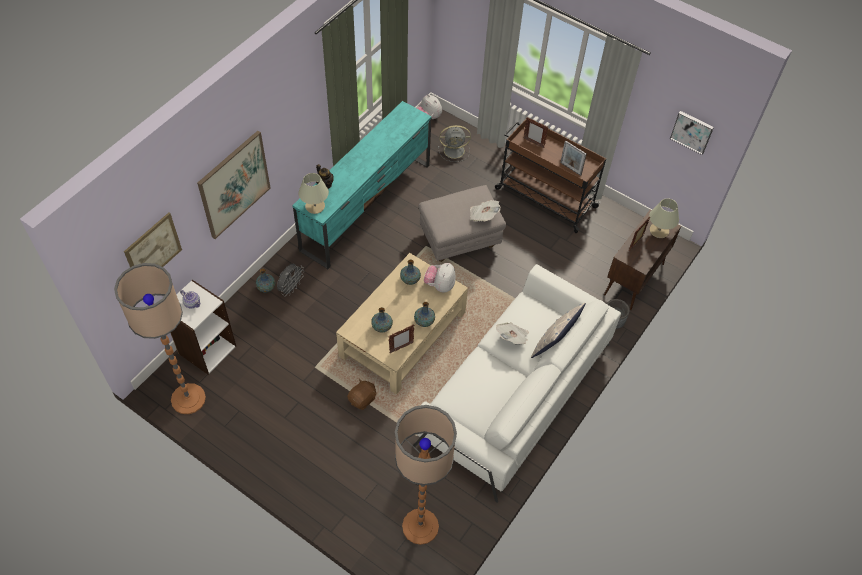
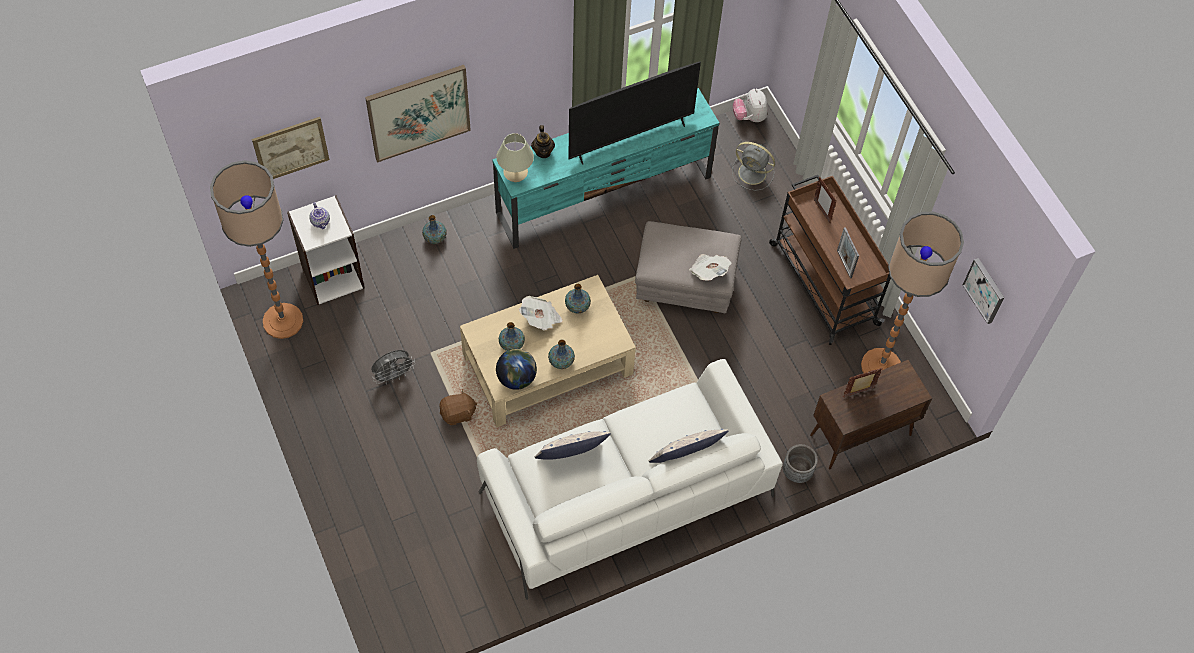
camera: 30 degrees right, 5 degrees up
(291, 288) = (460, 251): grey fan -> grey fan (393, 376)
(380, 151) = (630, 139): none -> television
(401, 348) = (516, 378): picture frame -> globe
(420, 526) = (430, 579): floor lamp -> floor lamp (881, 366)
(440, 285) = (606, 329): plush toy -> none
(478, 383) = (571, 459): none -> pillow
(512, 338) = (642, 429): newspaper -> newspaper (541, 319)
(659, 231) = (899, 390): beige table lamp -> none

